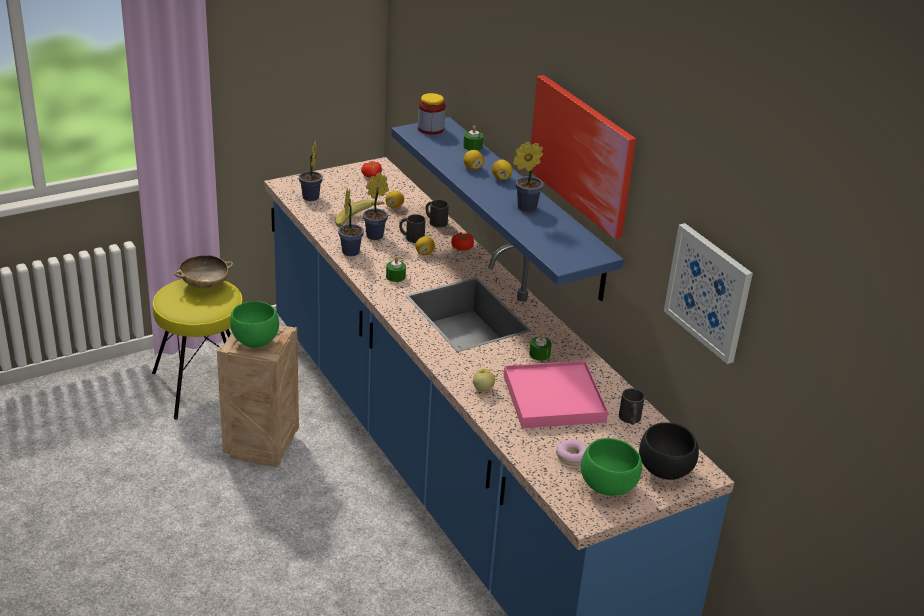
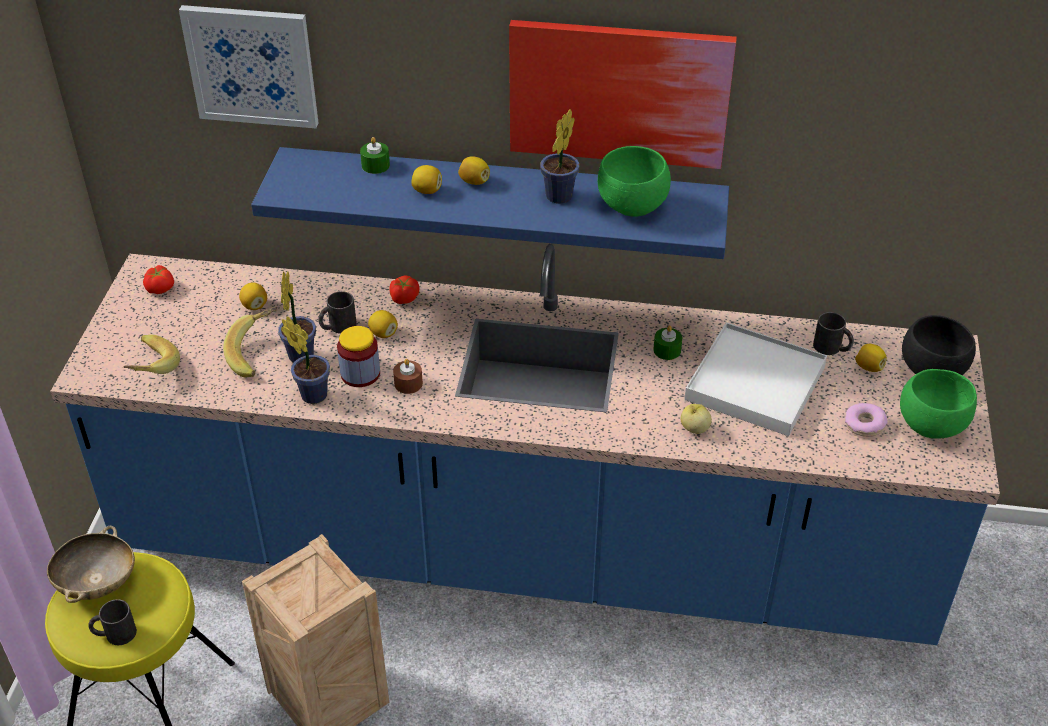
camera: 50 degrees left, 10 degrees up
(254, 342) = (313, 592): green bowl -> green bowl (633, 208)
(310, 198) = (149, 369): potted plant -> banana
(395, 276) = (408, 383): green candle -> brown candle
(430, 129) = (294, 175): jar -> jar (360, 374)
(435, 221) = (325, 289): black mug -> black mug (114, 634)
(554, 398) = (755, 383): pink tray -> white tray
(632, 441) = (868, 367): none -> lemon
(709, 292) = (902, 162): picture -> picture (252, 65)

